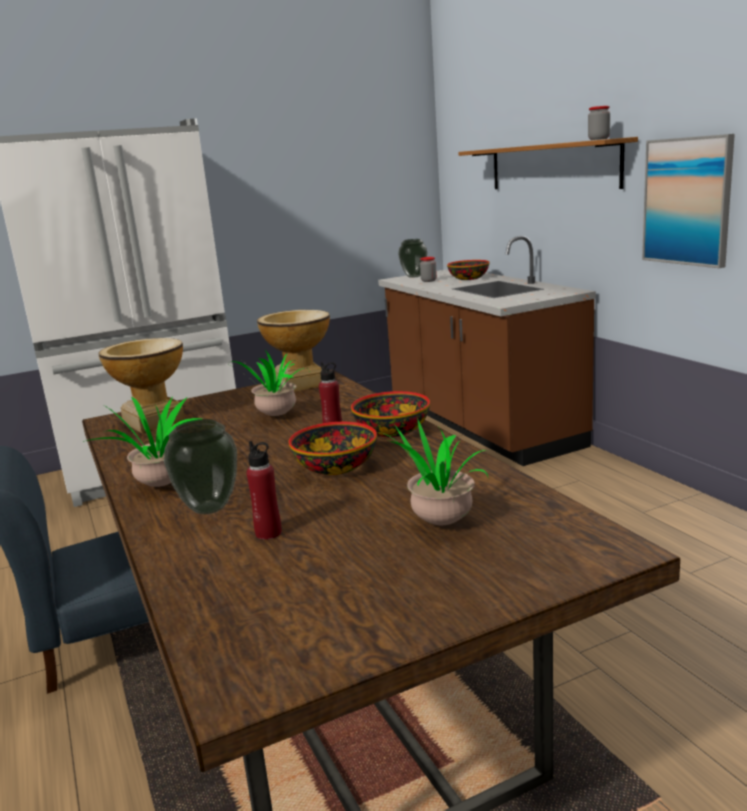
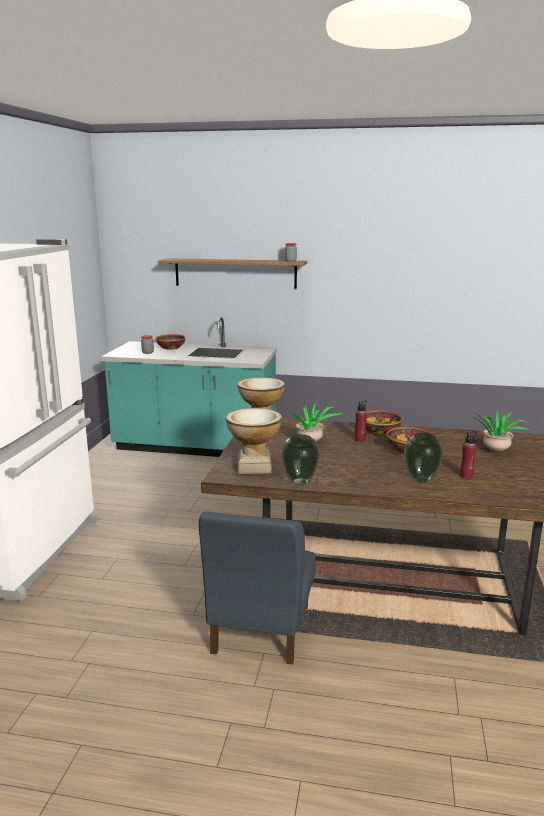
camera: 55 degrees left, 0 degrees up
(159, 484) = (371, 483): potted plant -> none
(414, 276) = (123, 350): vase -> vase (300, 481)
(480, 424) = (195, 447): brown counter -> turquoise counter
(687, 201) = (342, 296): picture -> none

